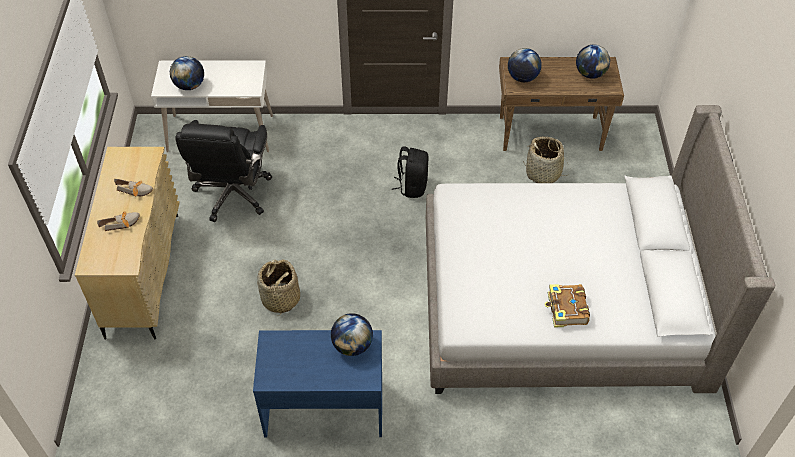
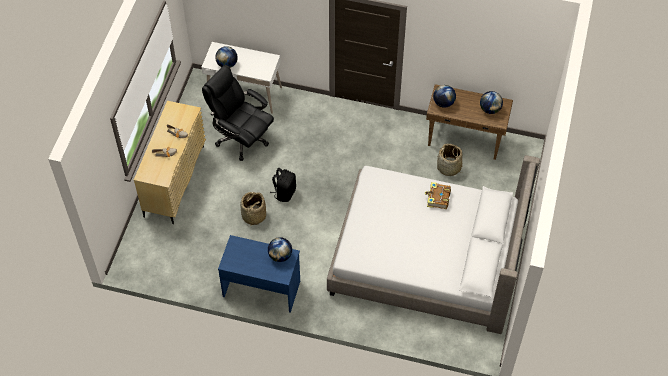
camera: 15 degrees right, 5 degrees up
(233, 193) = (242, 138): black office chair -> black office chair turned 105 degrees clockwise
(412, 186) = (358, 158): black backpack -> black backpack (284, 193)
(566, 310) = (413, 263): book -> book (437, 198)

